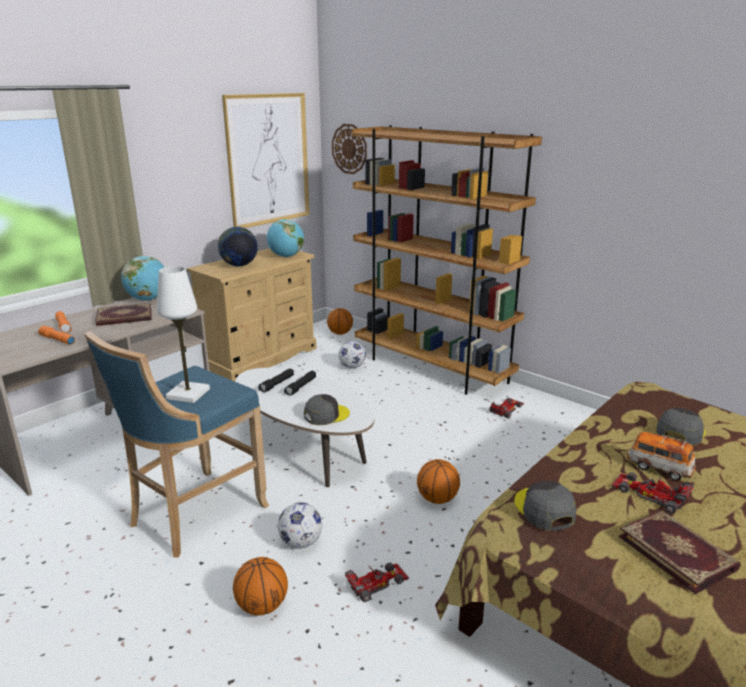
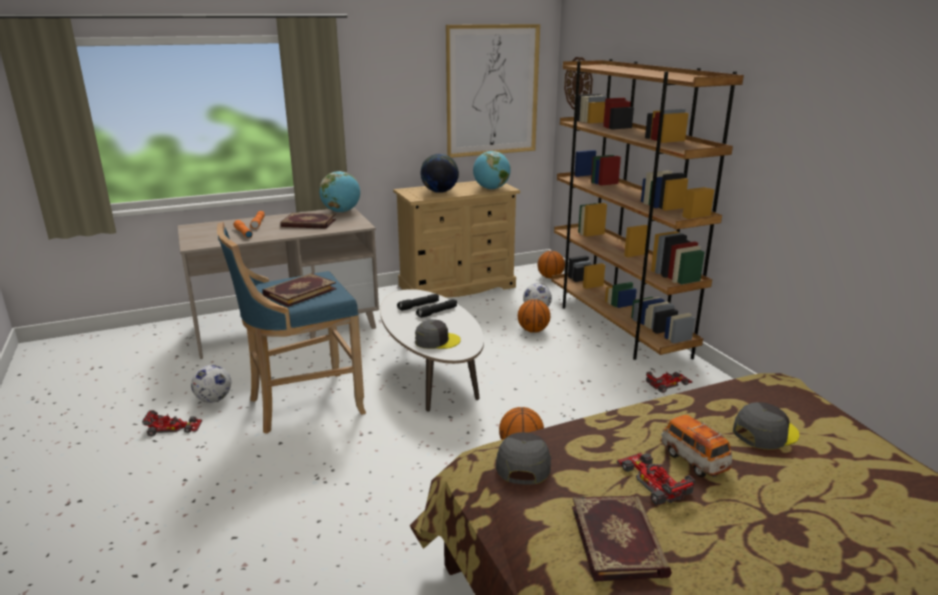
camera: 25 degrees right, 0 degrees up
(188, 394) = (299, 292): white table lamp -> book
(262, 606) = (299, 490): basketball -> basketball (533, 330)
(300, 542) = (368, 450): football -> football (213, 399)
(377, 582) = (405, 502): toy car -> toy car (174, 427)

